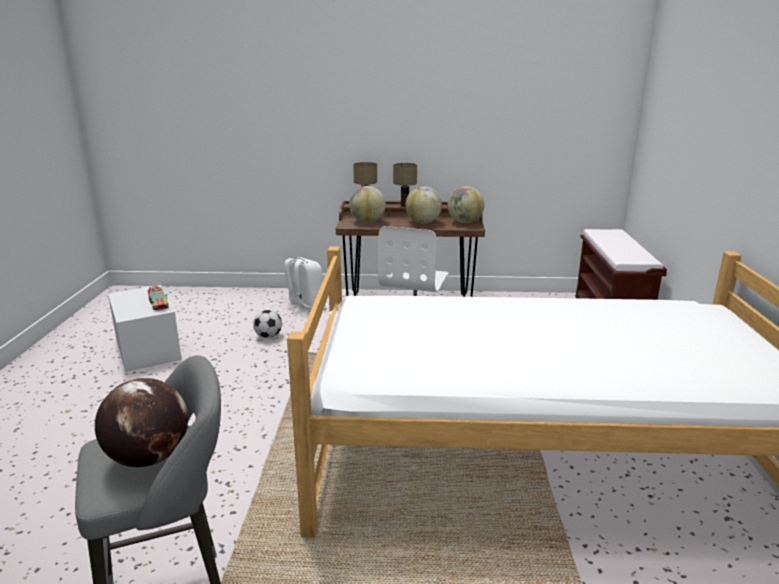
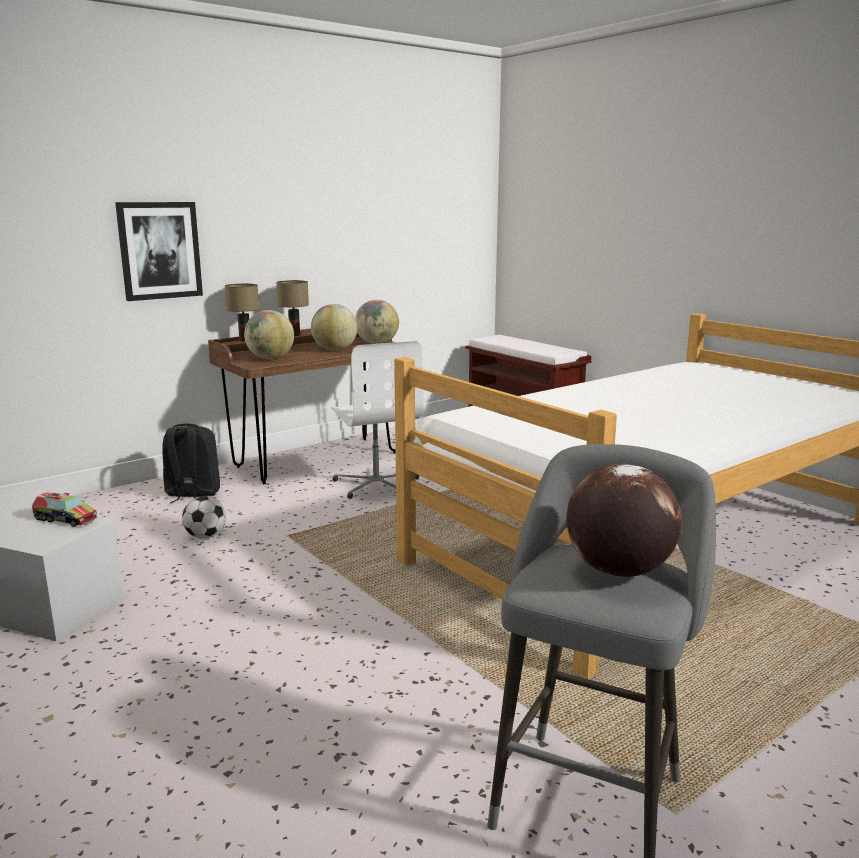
camera: 40 degrees left, 5 degrees down
(304, 305) = (192, 494): white backpack -> black backpack
(314, 135) = (160, 250): none -> picture

